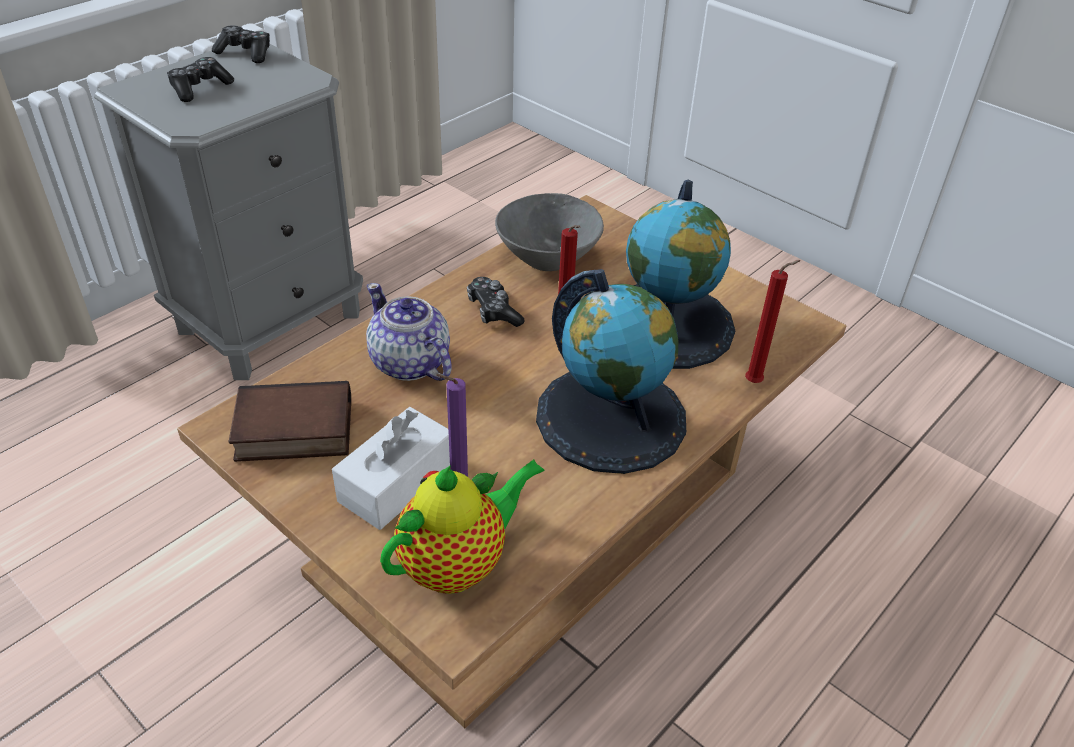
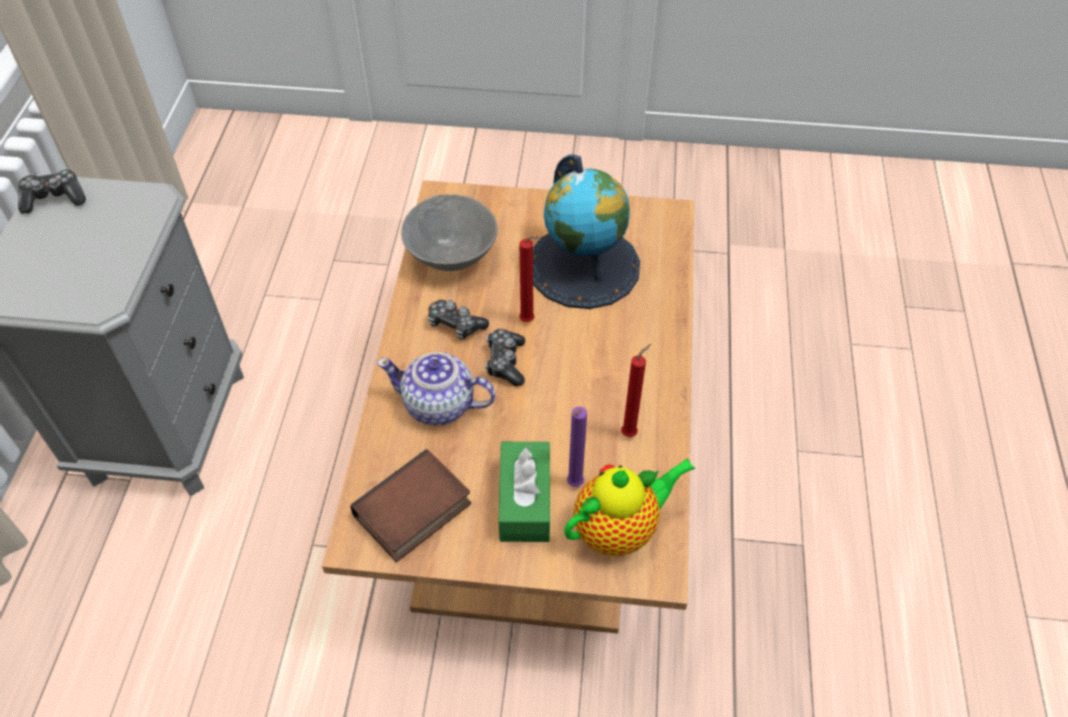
camera: 35 degrees left, 10 degrees up
(199, 88) = (59, 260): game controller -> game controller (505, 362)
(397, 482) = (525, 501): white tissue box -> green tissue box
(458, 563) = (619, 529): teapot -> teapot turned 45 degrees clockwise
(611, 417) = (614, 362): globe -> none
(756, 382) = (678, 280): red candle -> red candle (631, 432)

